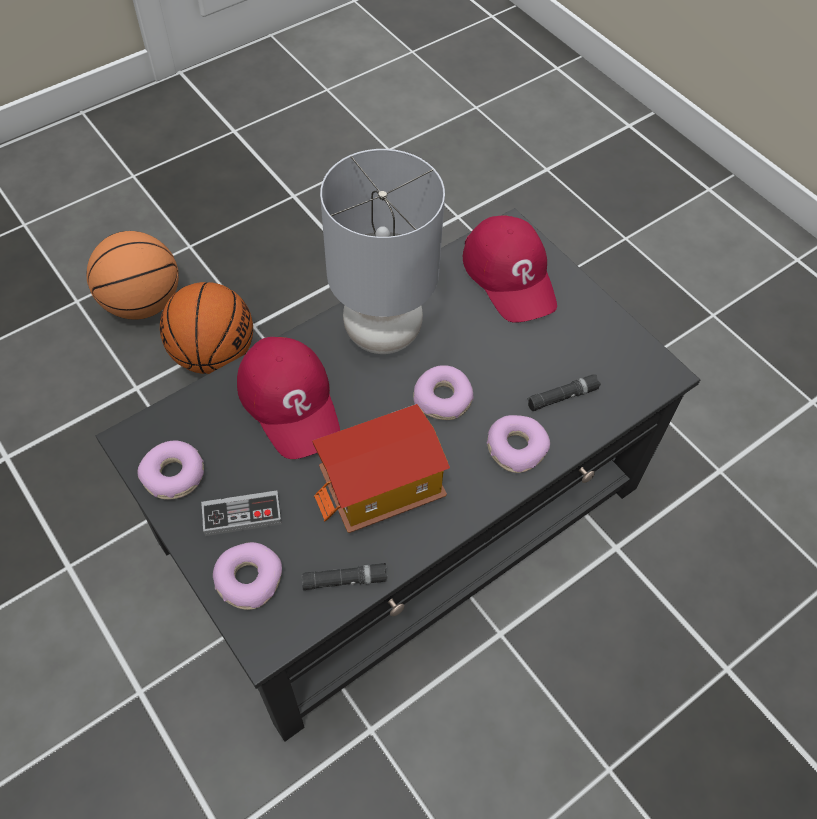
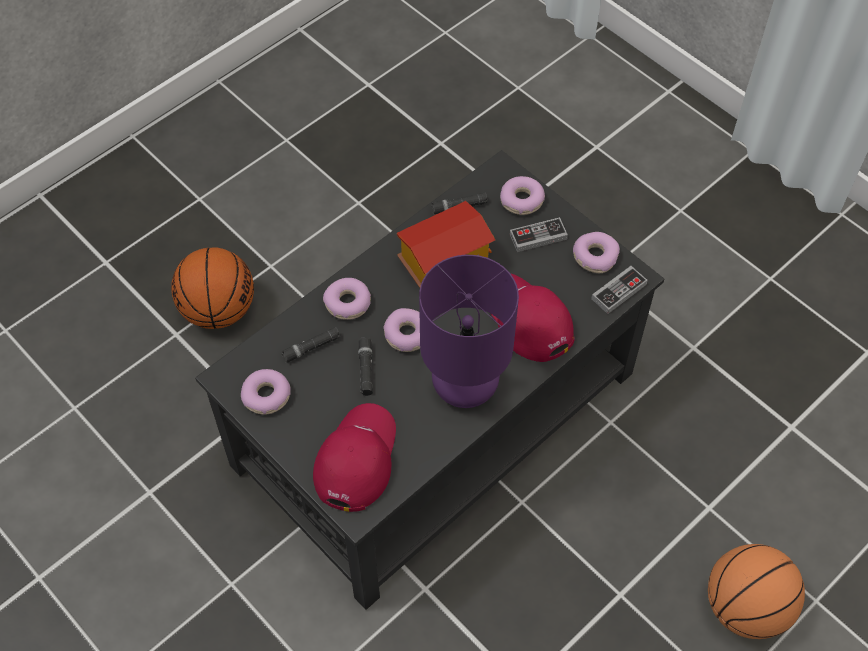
camera: 175 degrees right, 0 degrees up
(162, 423) = (619, 291): none -> game controller
(214, 355) = (648, 553): basketball -> basketball (218, 310)
(384, 333) = (464, 386): grey table lamp -> purple table lamp
(496, 364) = (365, 369): none -> black flashlight
(511, 275) = (356, 459): red cap -> red cap turned 45 degrees clockwise
(612, 348) = (266, 396): none -> donut

